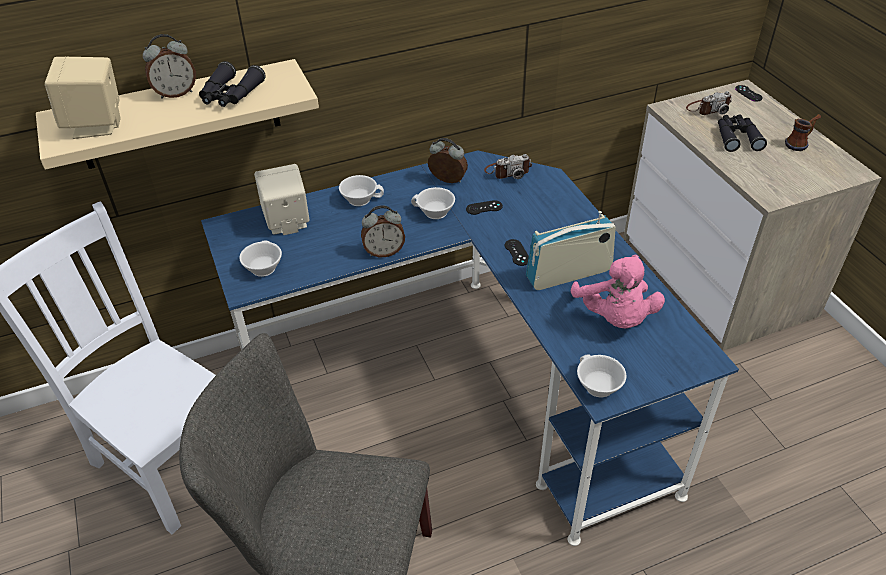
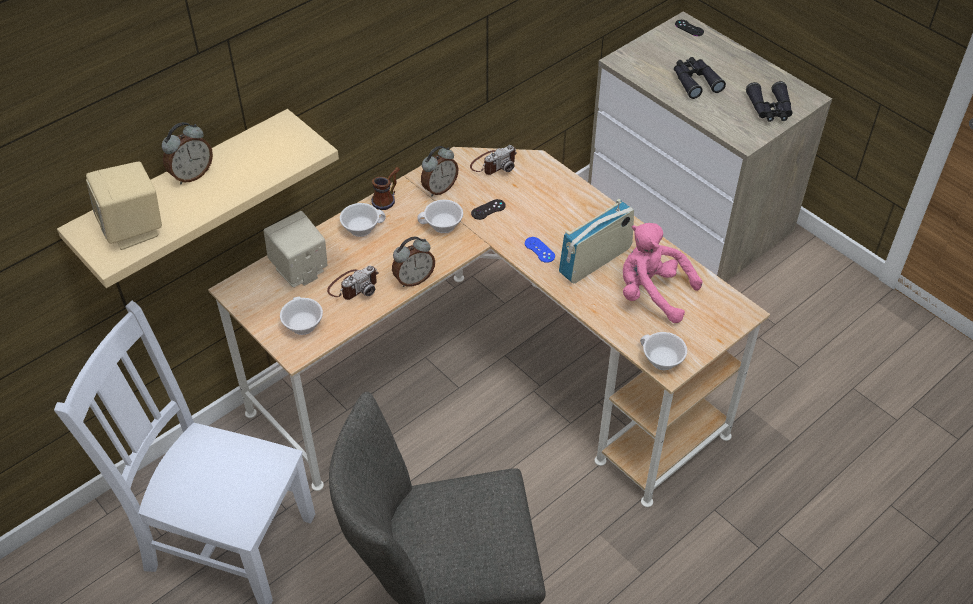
camera: 20 degrees left, 5 degrees up
(230, 95) = (249, 165): black binoculars -> black binoculars (770, 109)
(447, 181) = (439, 188): alarm clock -> alarm clock turned 135 degrees clockwise
(465, 380) = (489, 380): blue desk -> beige desk
(517, 252) = (539, 250): black game controller -> blue game controller
(614, 318) = (652, 293): pink plush toy -> pink plush toy turned 150 degrees clockwise
(708, 108) = (657, 53): camera -> camera (353, 286)
(800, 143) = (753, 76): mug -> mug (387, 198)

